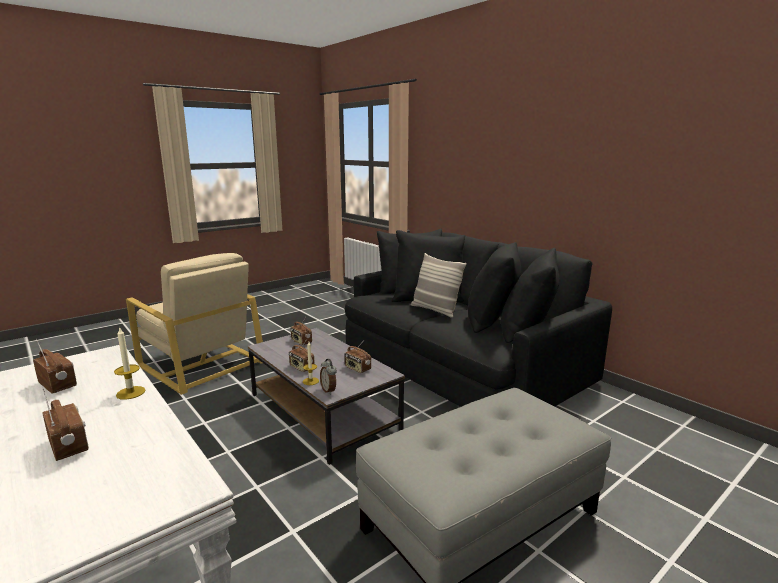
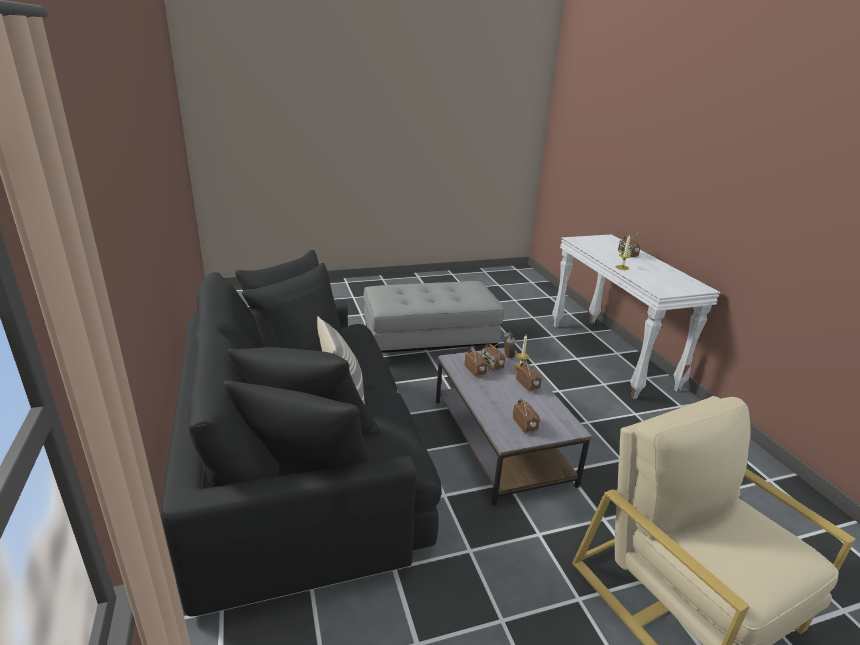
camera: 160 degrees left, 10 degrees up
(58, 385) = (665, 277): radio -> radio (491, 365)

